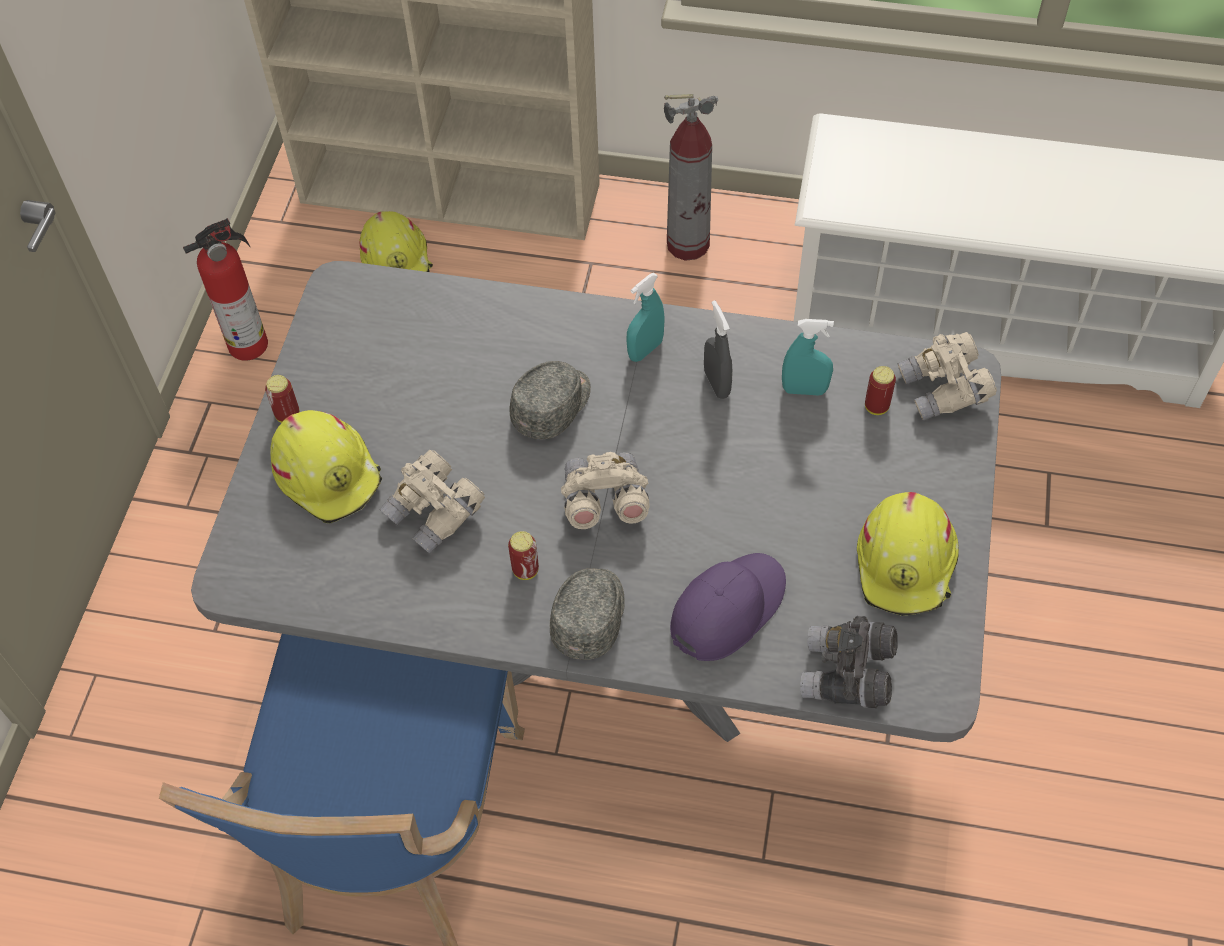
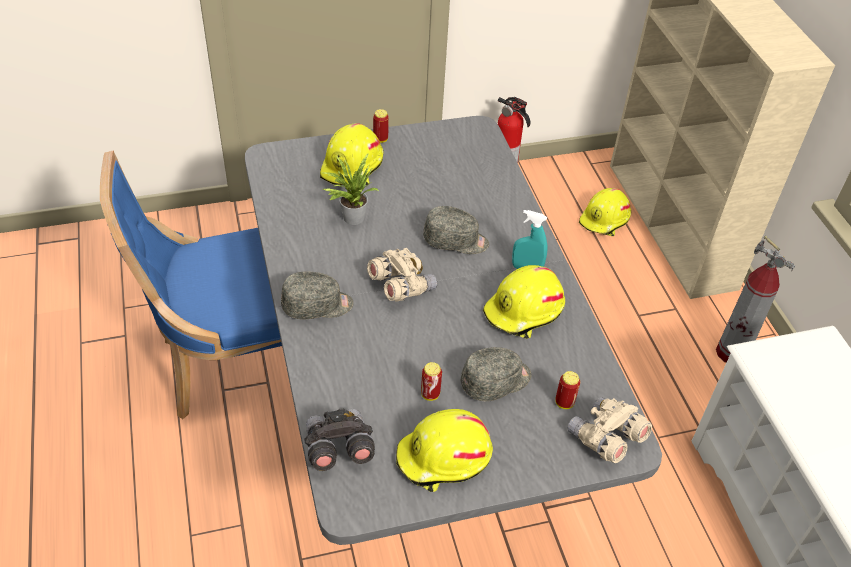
camera: 60 degrees right, 10 degrees down
(435, 513) = (351, 217): beige binoculars -> potted plant
(525, 570) = (334, 266): can -> can (430, 394)
(716, 384) = (524, 311): grey spray bottle -> yellow hard hat
(727, 609) = (356, 370): purple cap -> none
(804, 390) = (551, 358): turquoise spray bottle -> none
(815, 461) = (496, 381): none -> grey cap

